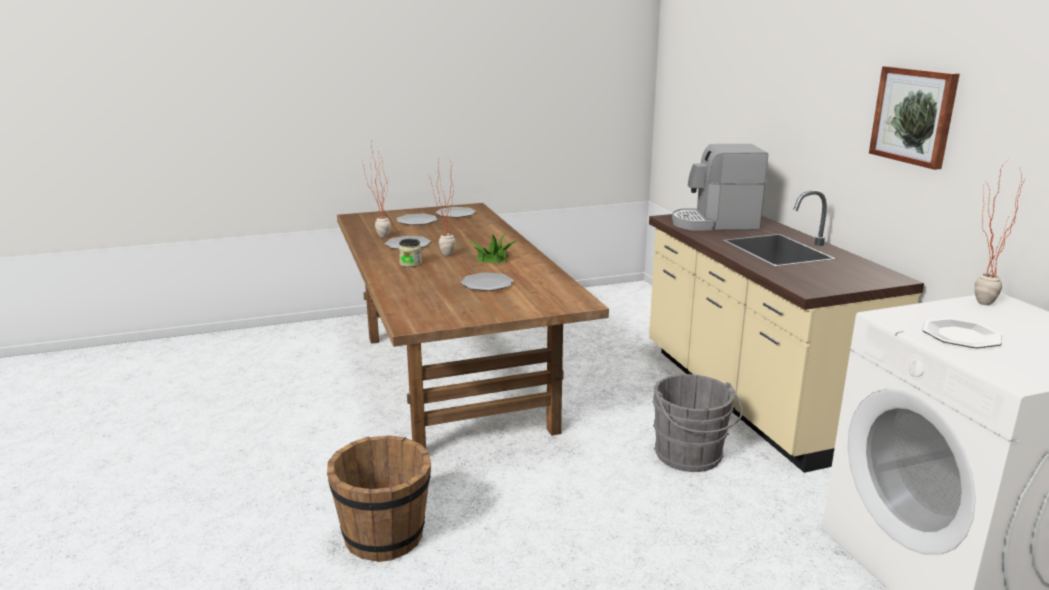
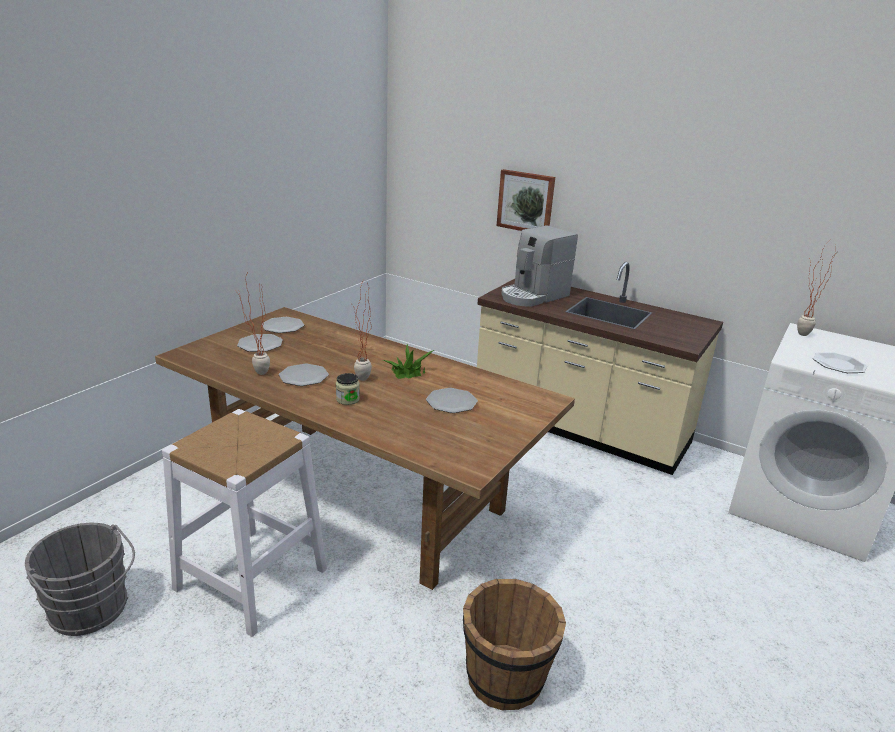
camera: 40 degrees left, 5 degrees up
(307, 402) = (251, 579): none -> white stool
(690, 457) = (604, 492): grey bucket -> grey bucket (91, 611)
(914, 116) = (710, 203): picture -> picture (526, 202)

